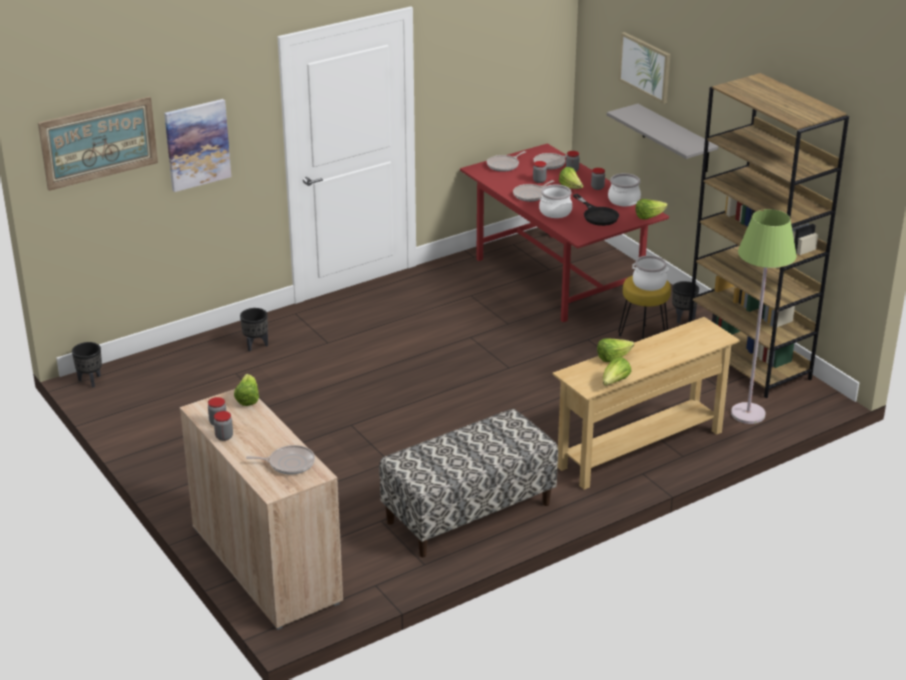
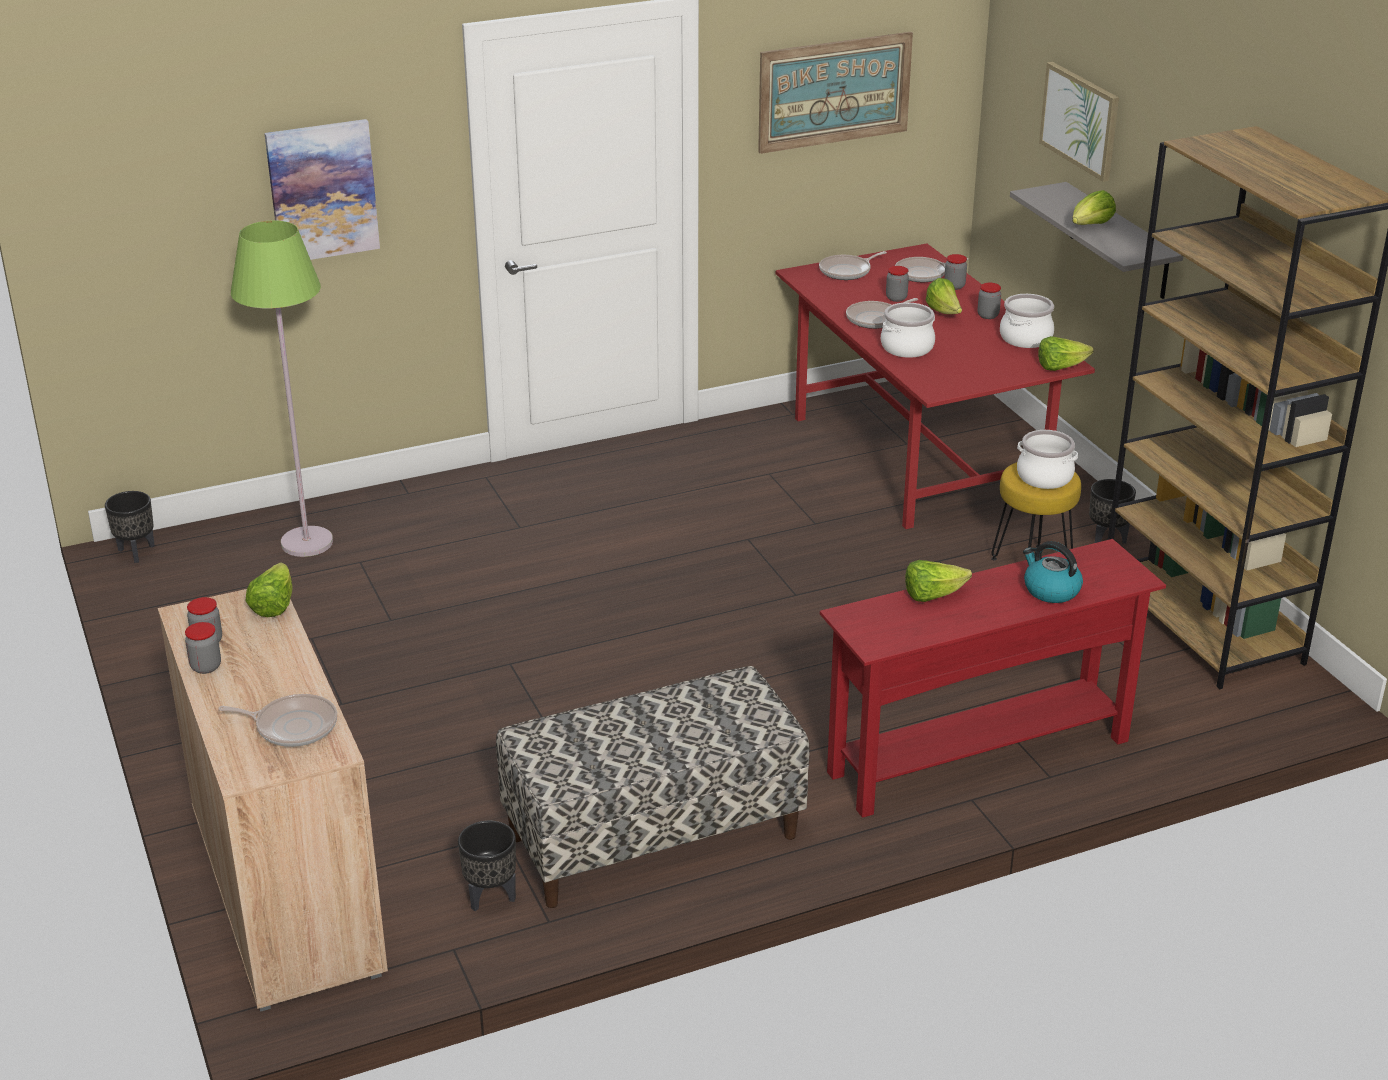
camera: 10 degrees right, 0 degrees up
(99, 142) = (151, 172): picture -> picture (834, 91)
(256, 345) = (407, 521): black planter -> black planter (490, 896)
(597, 215) = (975, 358): black frying pan -> none
(614, 382) = (923, 638): lettuce -> lettuce (1090, 226)
(641, 450) = (979, 757): beige console table -> red console table
(677, 349) = (1050, 590): none -> kettle
(747, 414) = (1181, 713): green floor lamp -> green floor lamp (307, 542)

